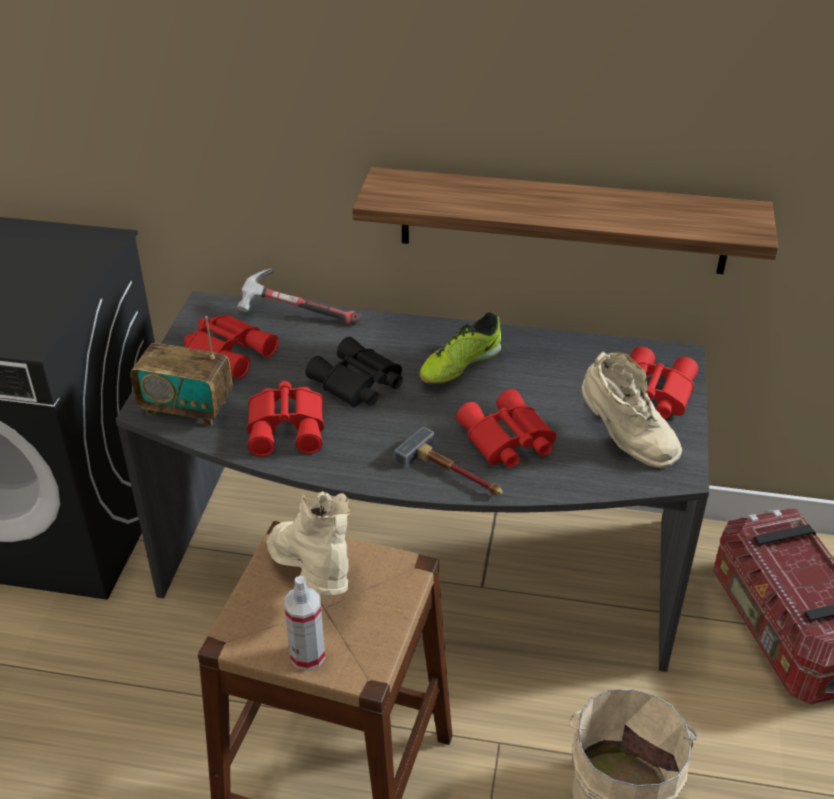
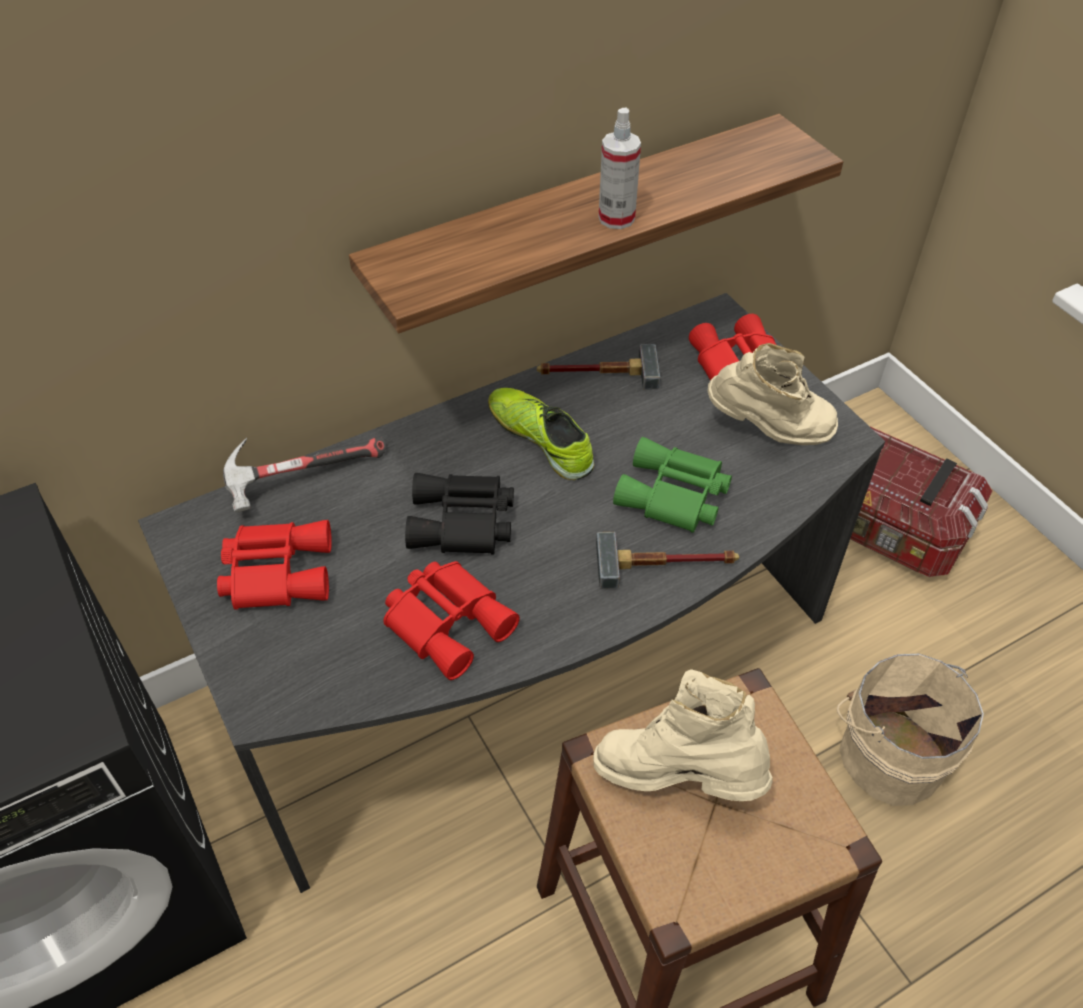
camera: 40 degrees left, 10 degrees up
(187, 407) = (306, 673): radio -> none
(307, 655) = (769, 867): spray bottle -> spray bottle (616, 218)
(459, 365) = (541, 439): shoe -> shoe turned 135 degrees clockwise
(506, 440) = (673, 497): red binoculars -> green binoculars
(544, 348) = (596, 373): none -> hammer

